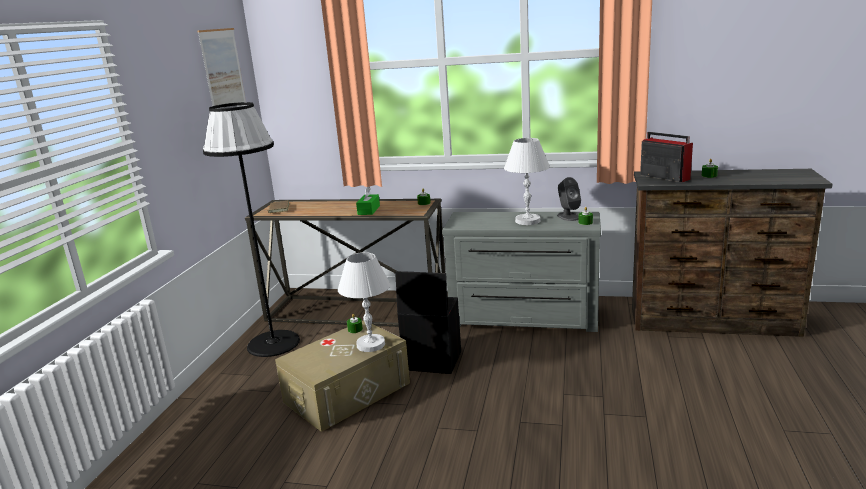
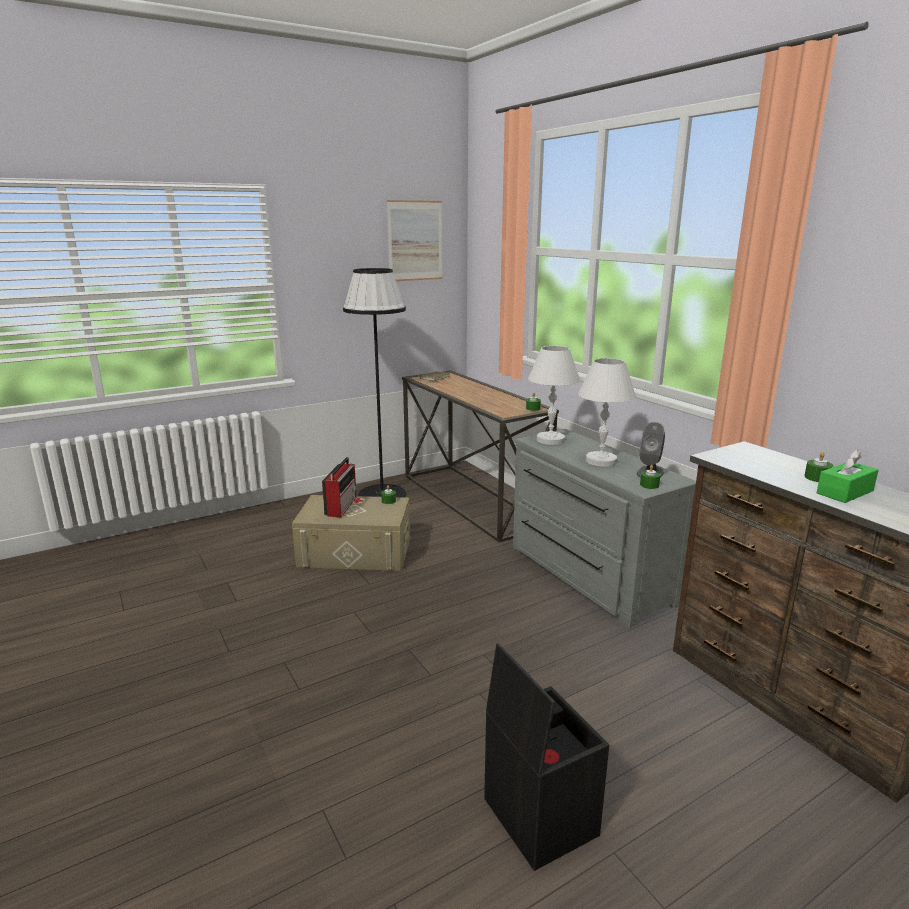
camera: 45 degrees right, 0 degrees up
(368, 210) = (480, 399): green tissue box -> green tissue box (844, 492)
(371, 344) = (373, 516): white table lamp -> white table lamp (550, 440)
(431, 361) = (445, 564): black storage box -> black storage box (537, 816)
(663, 177) = (752, 458): radio -> radio (341, 506)

